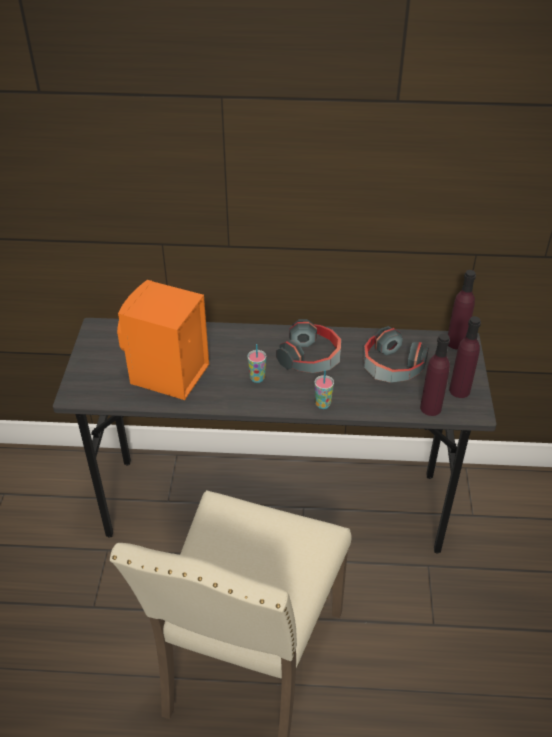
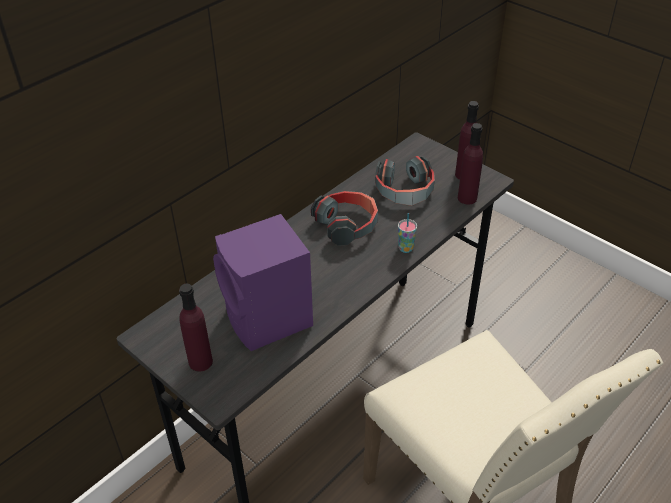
camera: 50 degrees left, 0 degrees up
(167, 376) = (269, 321): orange speaker -> purple speaker
(257, 378) = (336, 268): cup -> none
(456, 343) = (415, 147): purple bottle -> purple bottle (200, 362)

